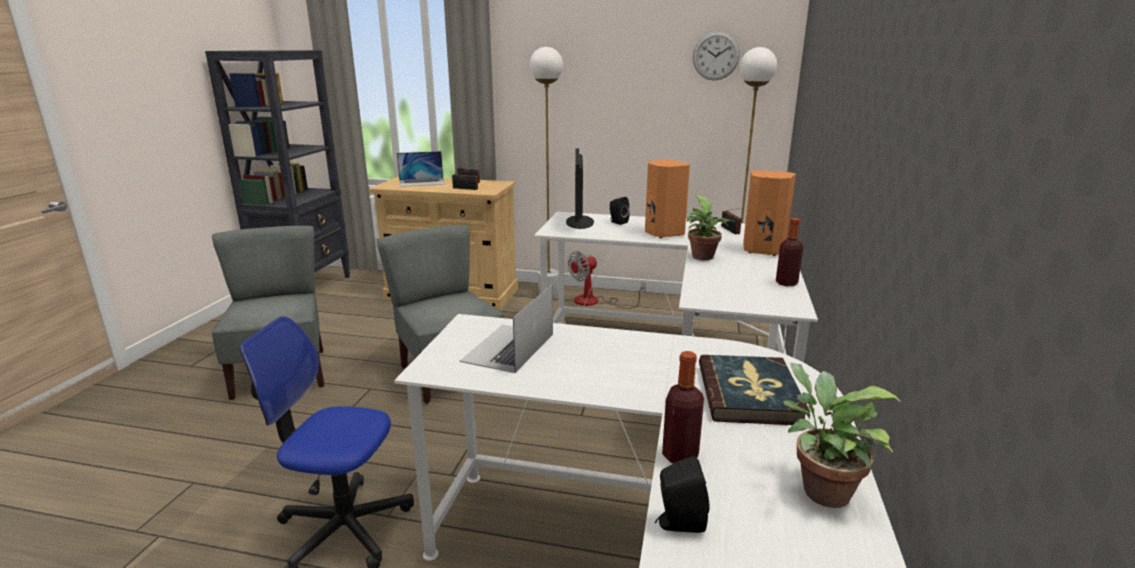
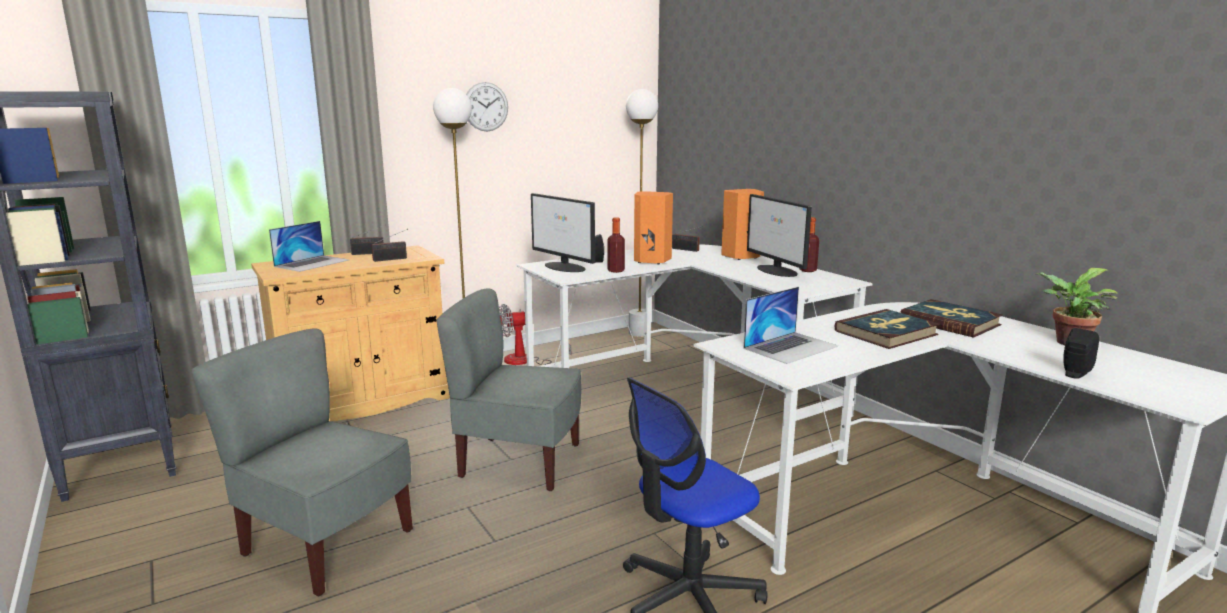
camera: 45 degrees left, 5 degrees down
(508, 347) = (790, 347): laptop -> laptop turned 105 degrees counterclockwise
(595, 302) = (526, 362): fan -> fan turned 60 degrees clockwise
(636, 373) = (886, 333): none -> book
(680, 456) = (1004, 354): bottle -> bottle (616, 271)
(704, 258) = (725, 269): potted plant -> none
(716, 56) = (595, 97): wall clock -> wall clock (486, 106)
(750, 274) = (777, 271): none -> monitor

